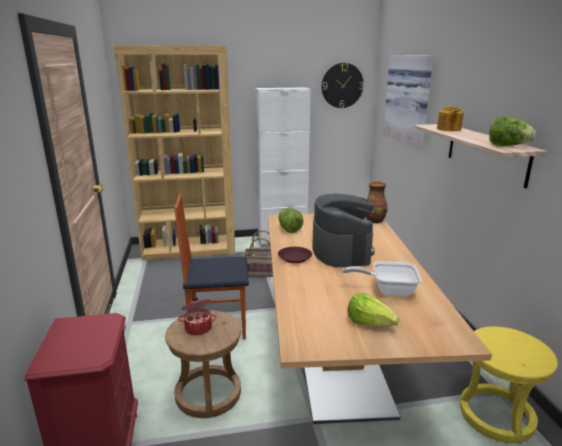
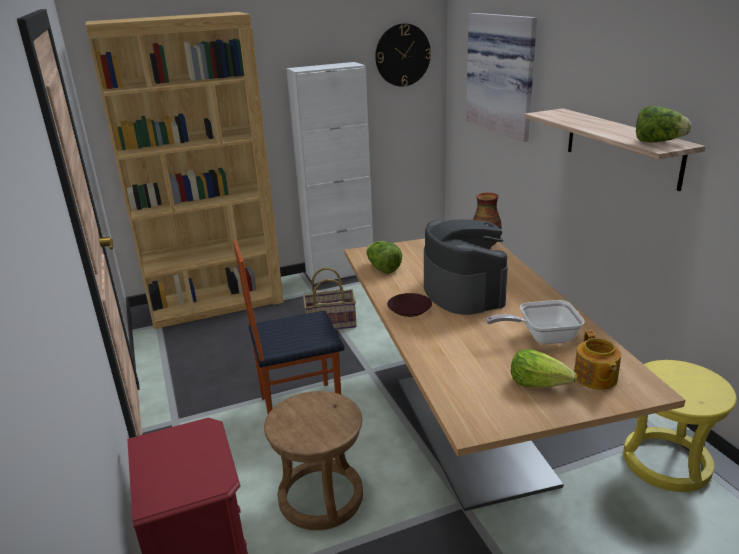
camera: 10 degrees left, 5 degrees up
(198, 328) = (305, 417): cooking pot -> none
(448, 129) = (571, 118): teapot -> teapot (595, 378)

